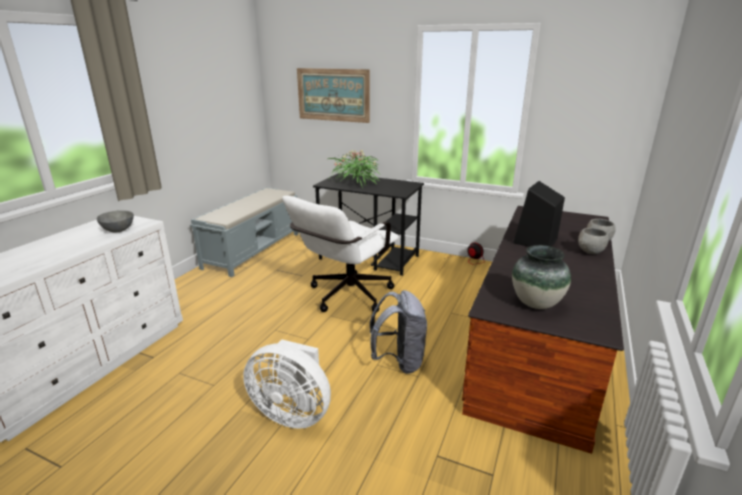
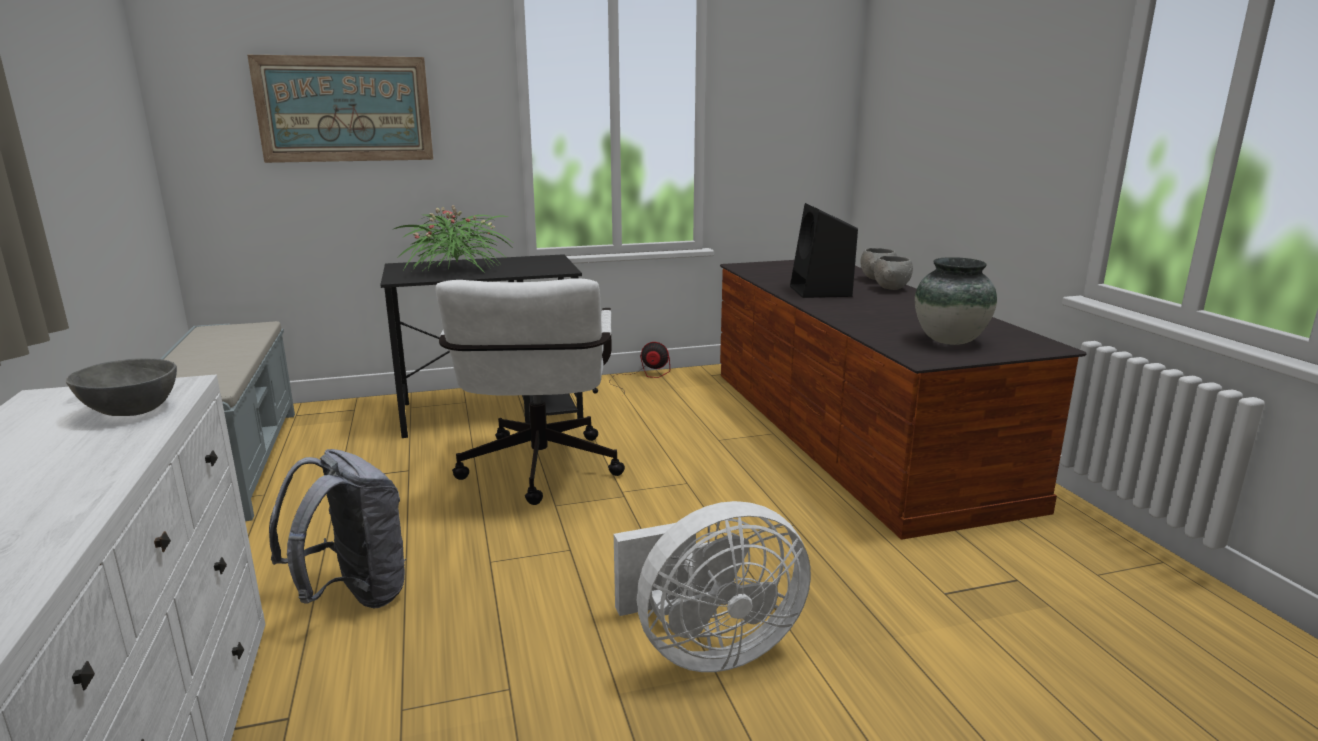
camera: 40 degrees left, 5 degrees down
(399, 361) = (745, 519): grey backpack -> grey backpack (353, 595)

